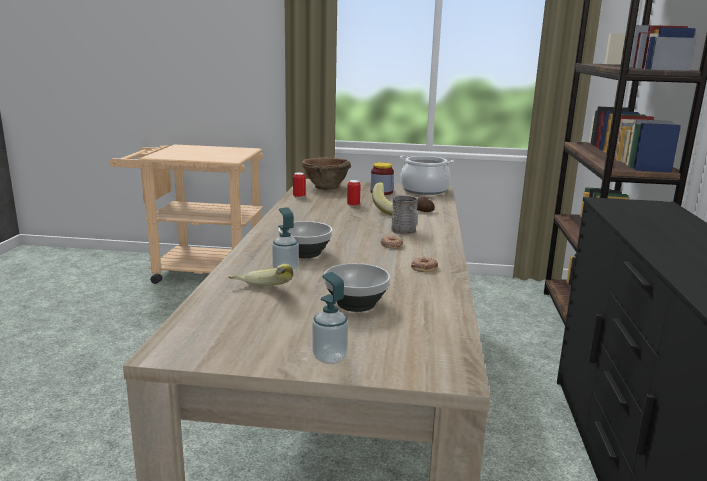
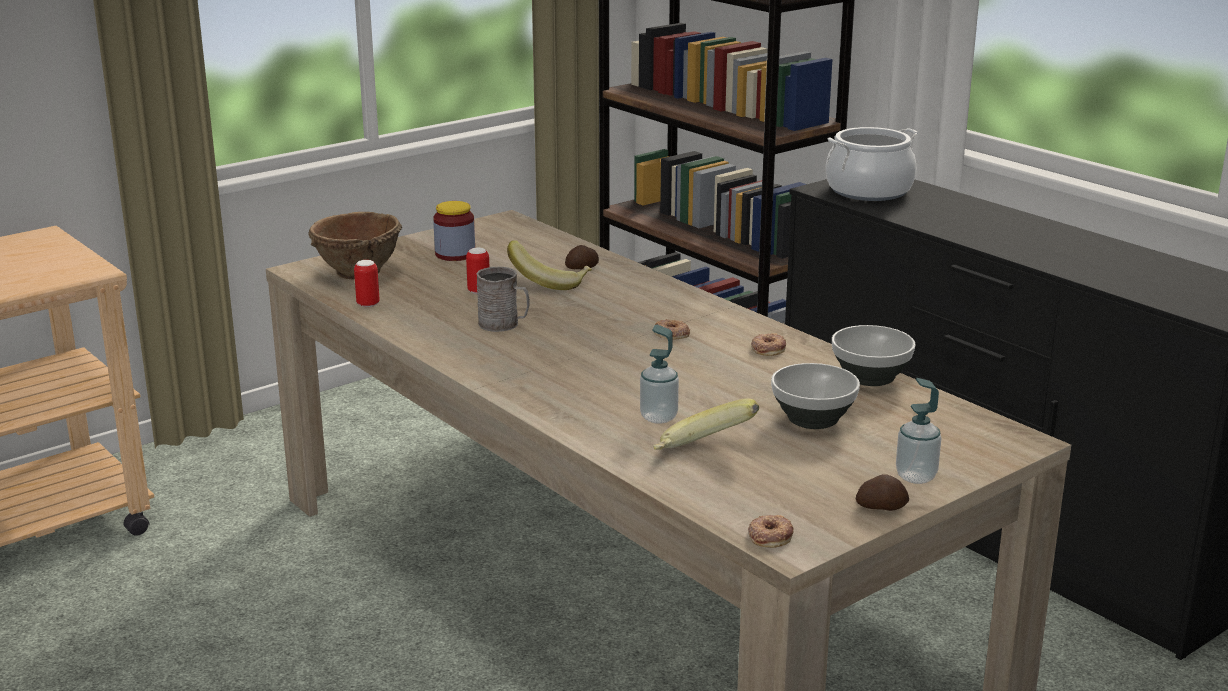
camera: 45 degrees left, 5 degrees up
(174, 341) = (769, 536): none -> donut
(265, 360) = (881, 506): none -> potato
(304, 253) = (616, 386): bowl -> bowl (870, 378)
(405, 231) = (639, 308): grey mug -> grey mug (504, 324)
(424, 190) = (498, 230): cooking pot -> cooking pot (868, 190)

